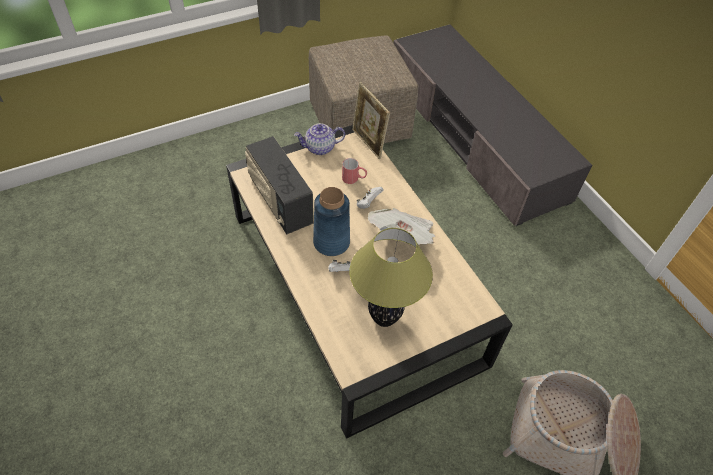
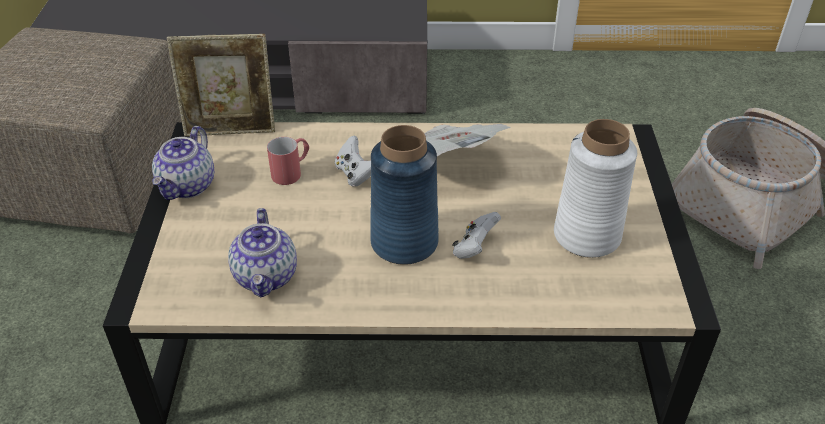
camera: 60 degrees left, 10 degrees down
(280, 202) = (267, 276): radio -> teapot
(384, 319) = (587, 236): table lamp -> white vase

